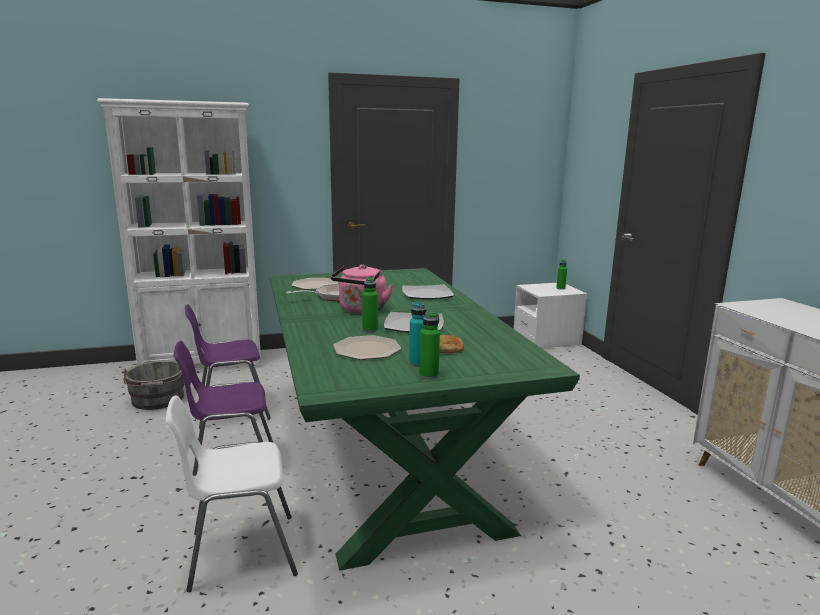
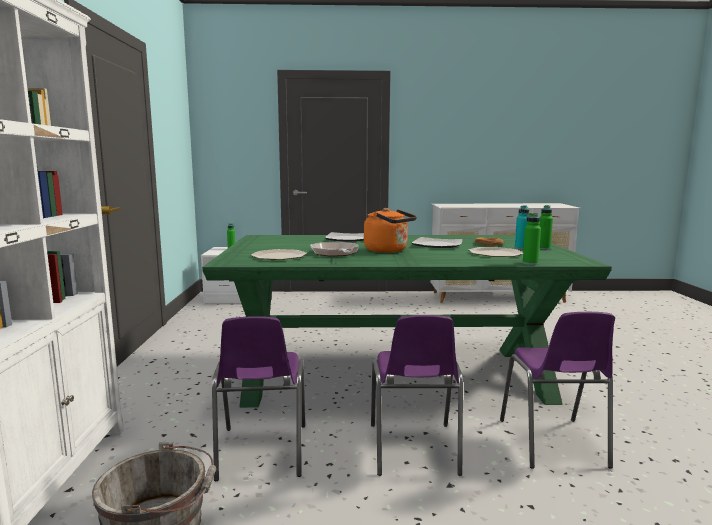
camera: 75 degrees left, 5 degrees down
(240, 552) = (553, 444): white chair -> purple chair
(361, 310) = (388, 250): pink kettle -> orange kettle
(370, 330) = (447, 251): green bottle -> green bottle (530, 263)

